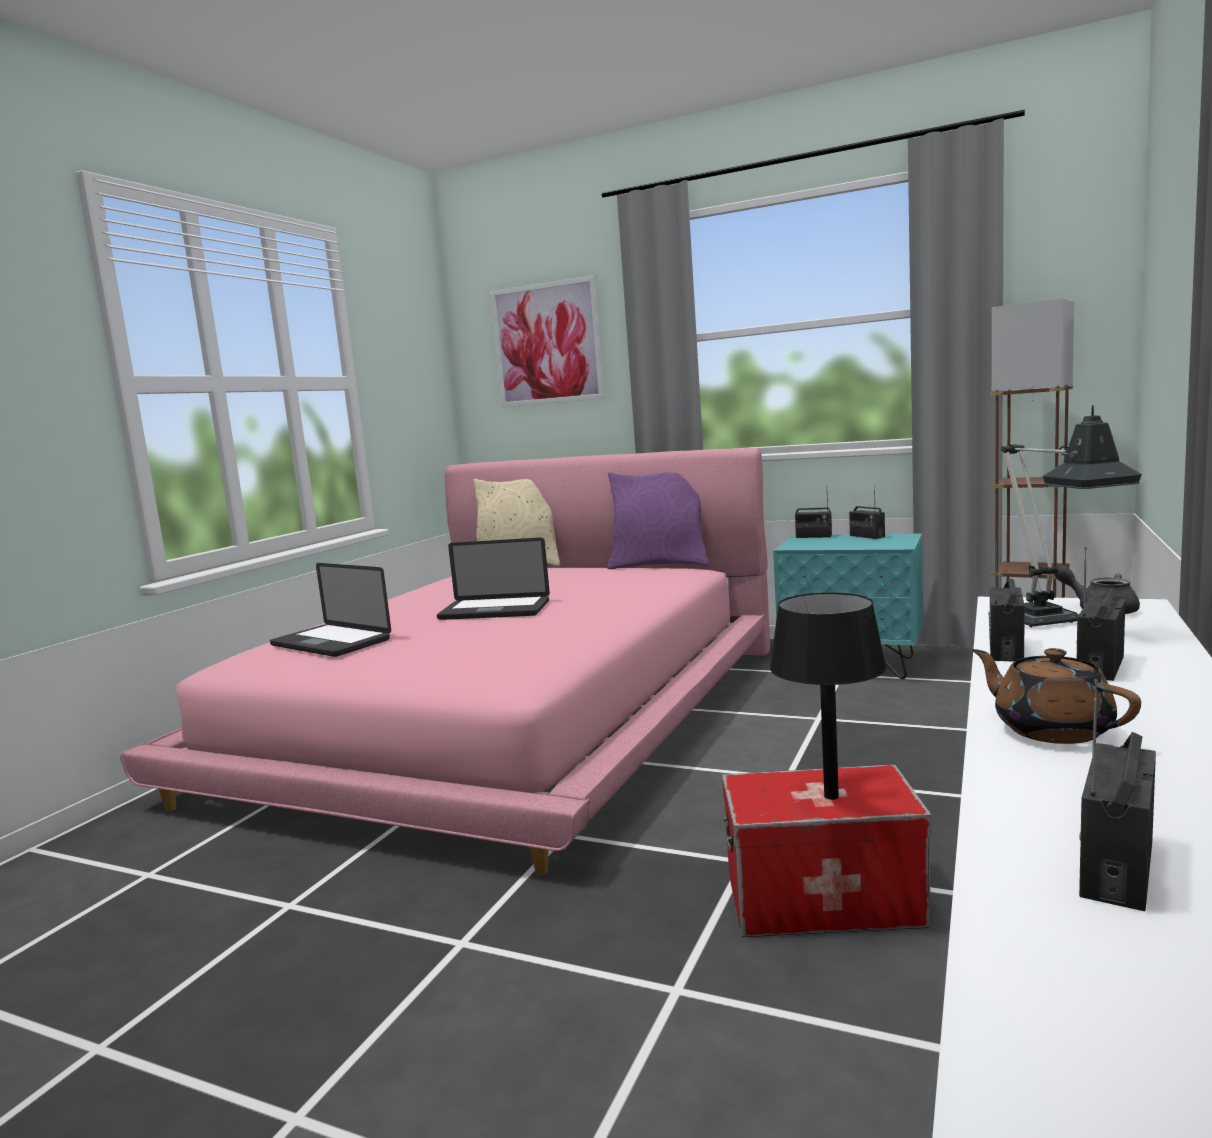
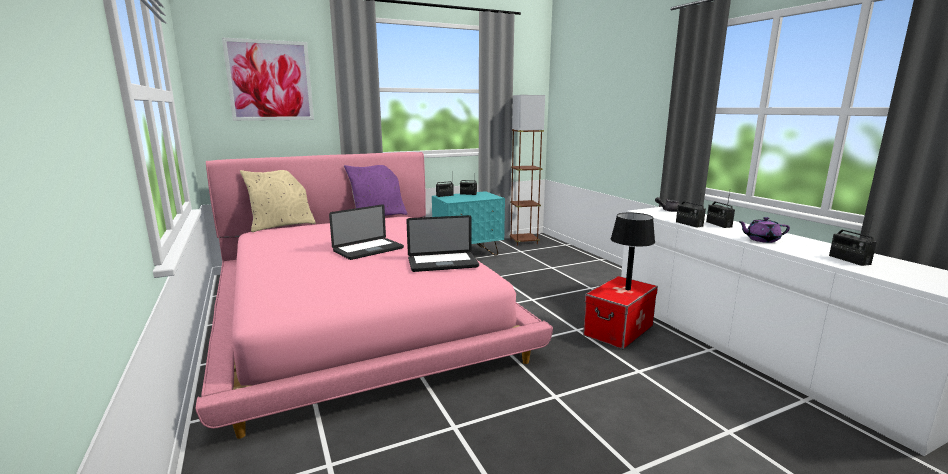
camera: 50 degrees left, 5 degrees up
(330, 642) = (318, 284): laptop -> laptop (442, 263)
(1050, 624) = (673, 216): table lamp -> none
(1051, 729) = (761, 240): brown teapot -> purple teapot

